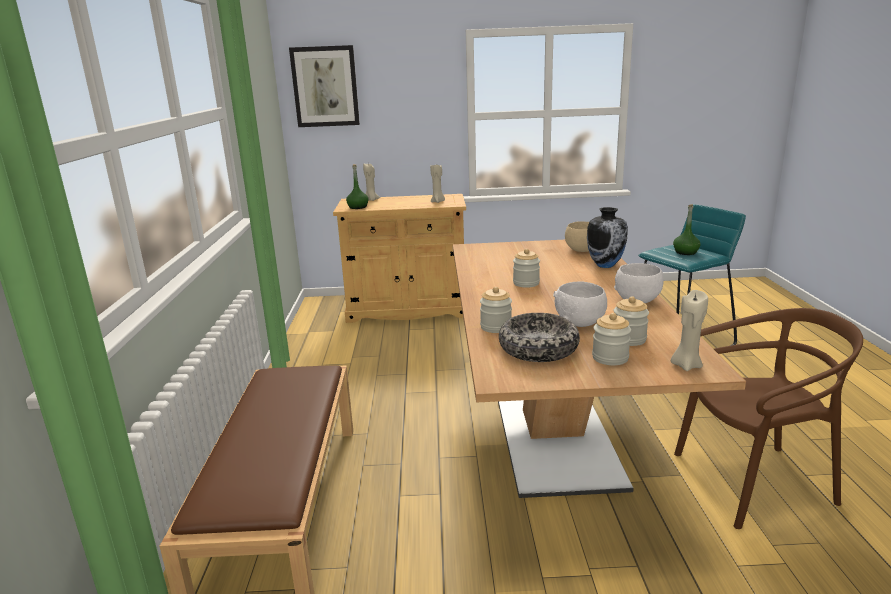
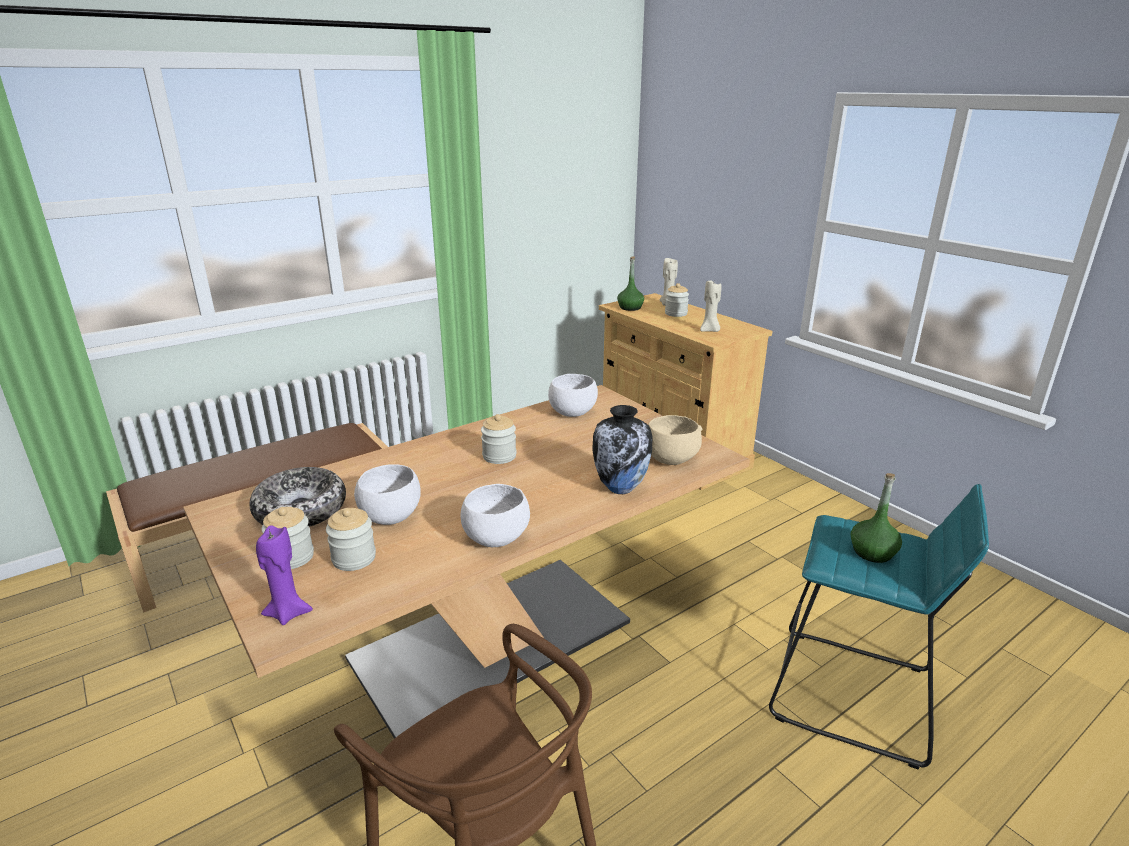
camera: 55 degrees right, 5 degrees up
(325, 86) = (675, 155): picture -> none
(486, 257) = (572, 413): none -> white bowl
(496, 327) = (349, 474): jar -> jar (676, 313)
(686, 365) = (288, 613): beige candle -> purple candle

